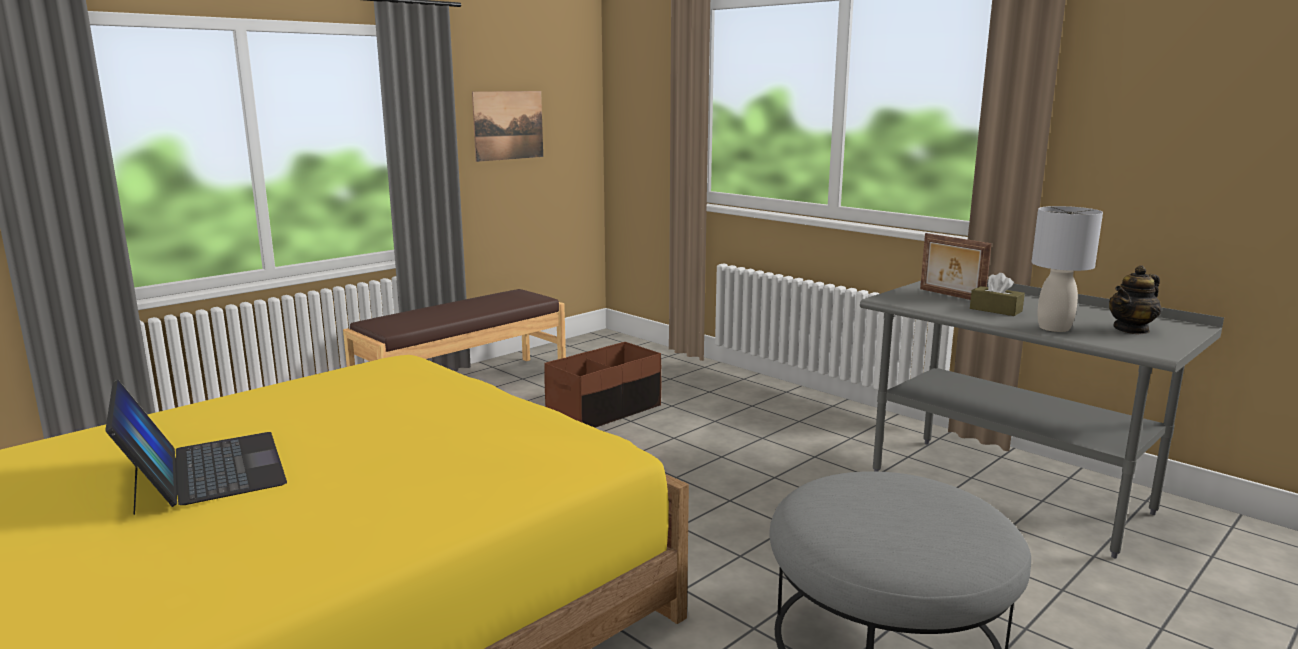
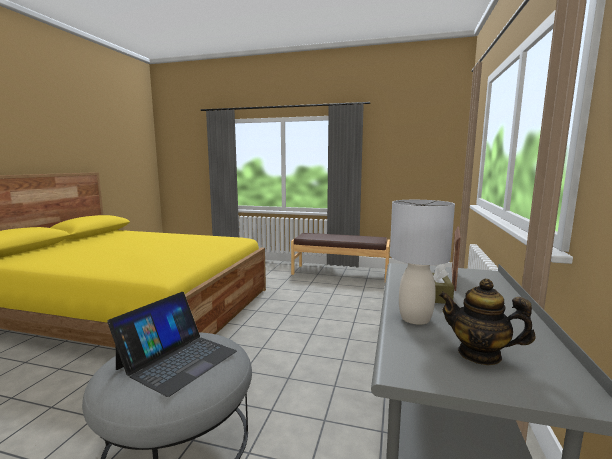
camera: 60 degrees right, 5 degrees down
(204, 471) = (124, 243): laptop -> laptop (177, 359)
(508, 125) = (398, 158): picture -> none
(605, 411) = (359, 300): brown storage box -> none

